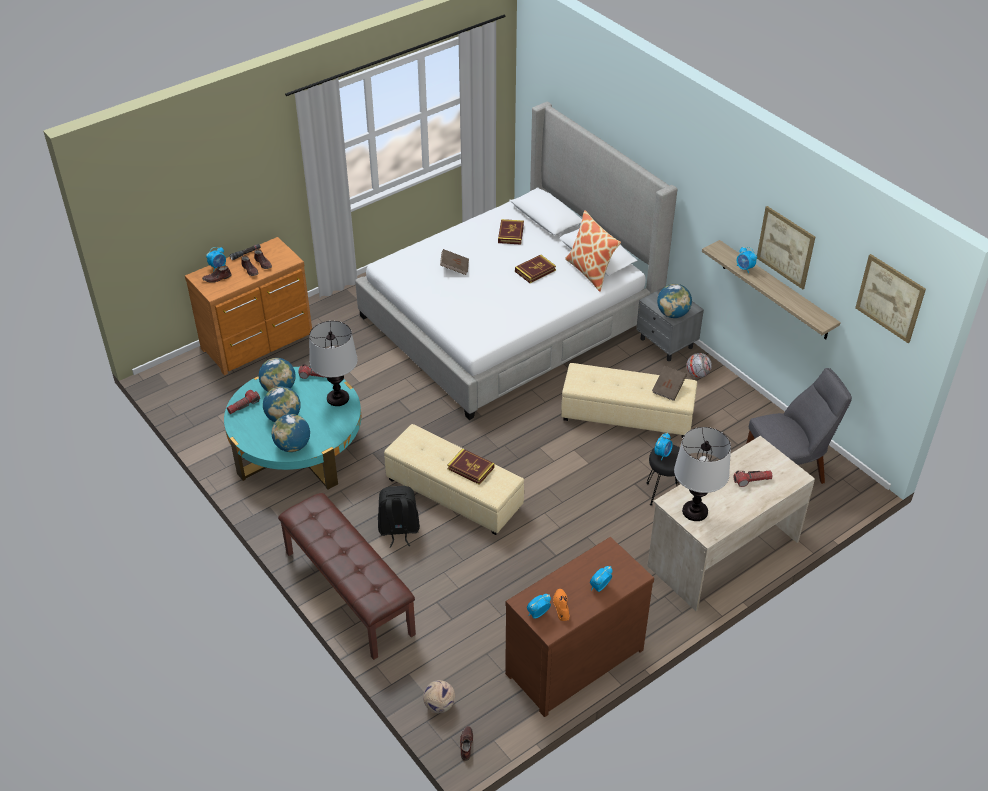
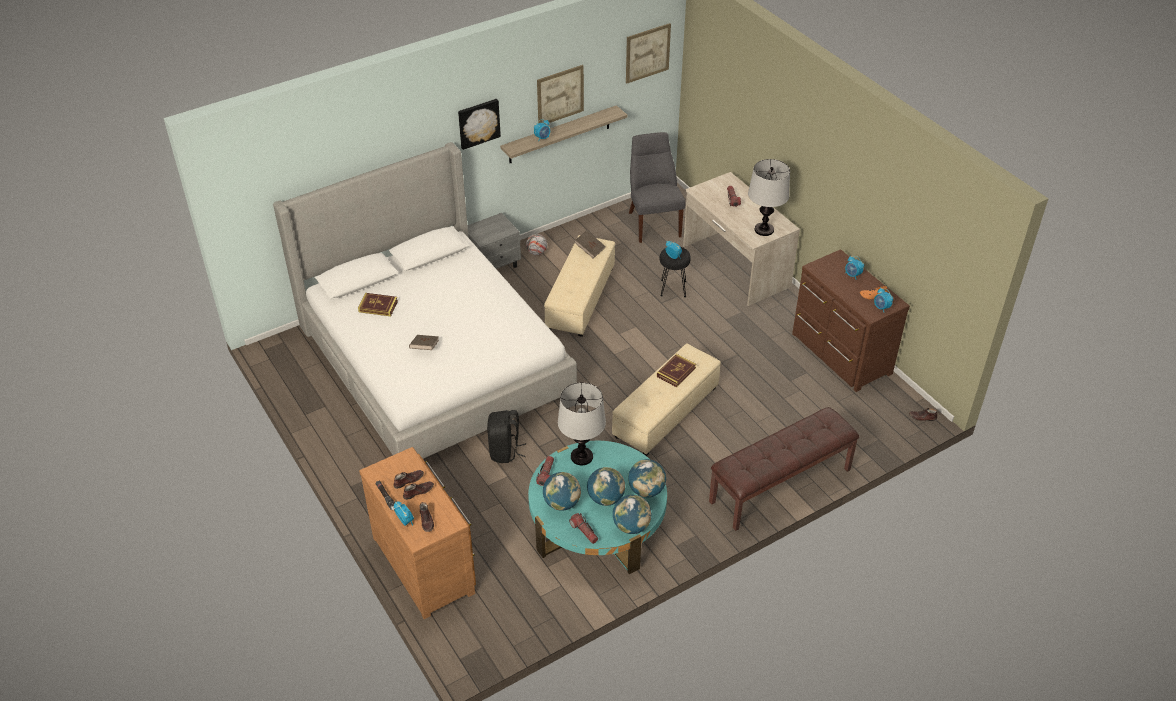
camera: 85 degrees left, 0 degrees up
(398, 530) = (708, 450): black backpack -> black backpack (505, 451)
(439, 705) = (890, 431): football -> none
(535, 271) = (442, 294): book -> none
(590, 272) = (453, 260): pillow -> none
(673, 314) = (504, 230): globe -> globe (631, 526)
(706, 195) = (478, 123): none -> picture

